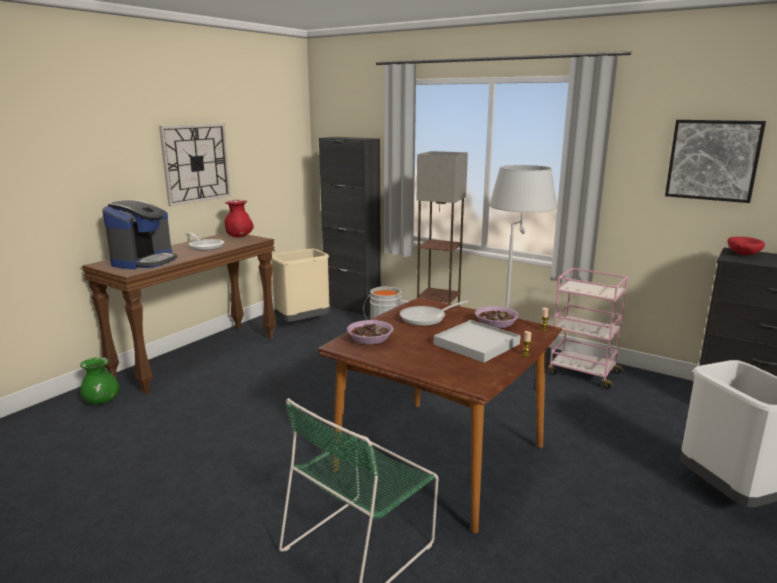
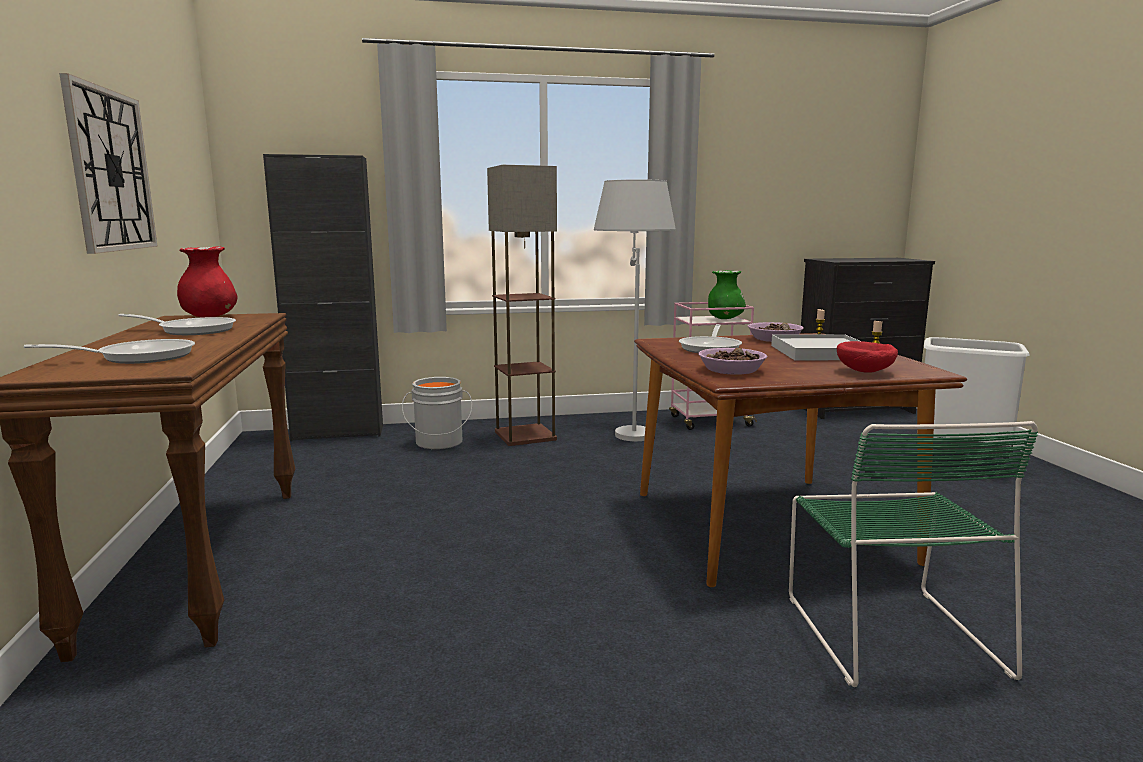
camera: 45 degrees left, 5 degrees down
(102, 401) = (131, 700): green vase -> green vase (725, 318)
(144, 261) = (138, 357): coffee machine -> frying pan
(302, 322) = (299, 466): beige trash can -> none
(713, 160) = (785, 172): picture -> none
(743, 254) = (833, 259): red bowl -> red bowl (865, 372)

